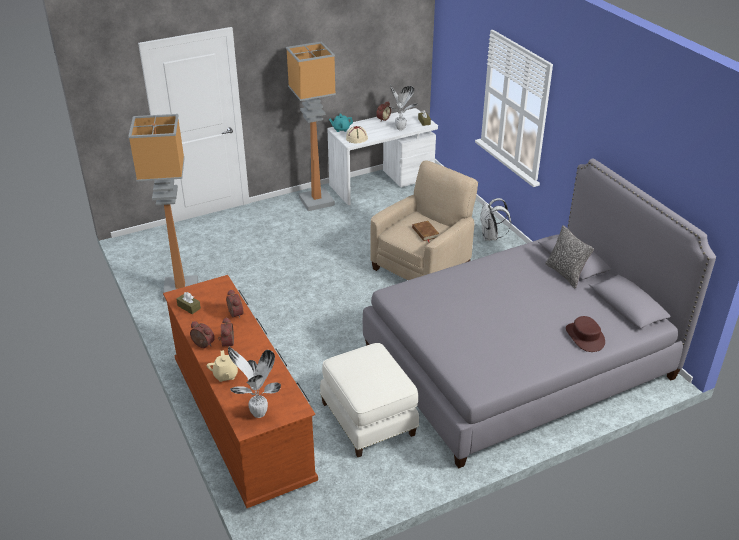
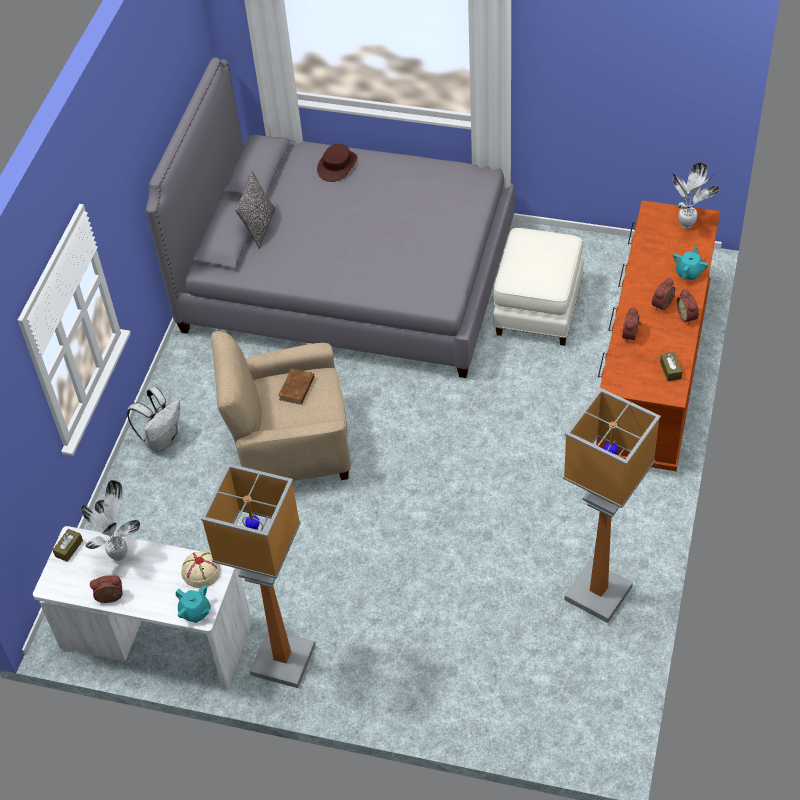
camera: 135 degrees left, 15 degrees up
(225, 375) = (689, 272): beige teapot -> turquoise teapot

